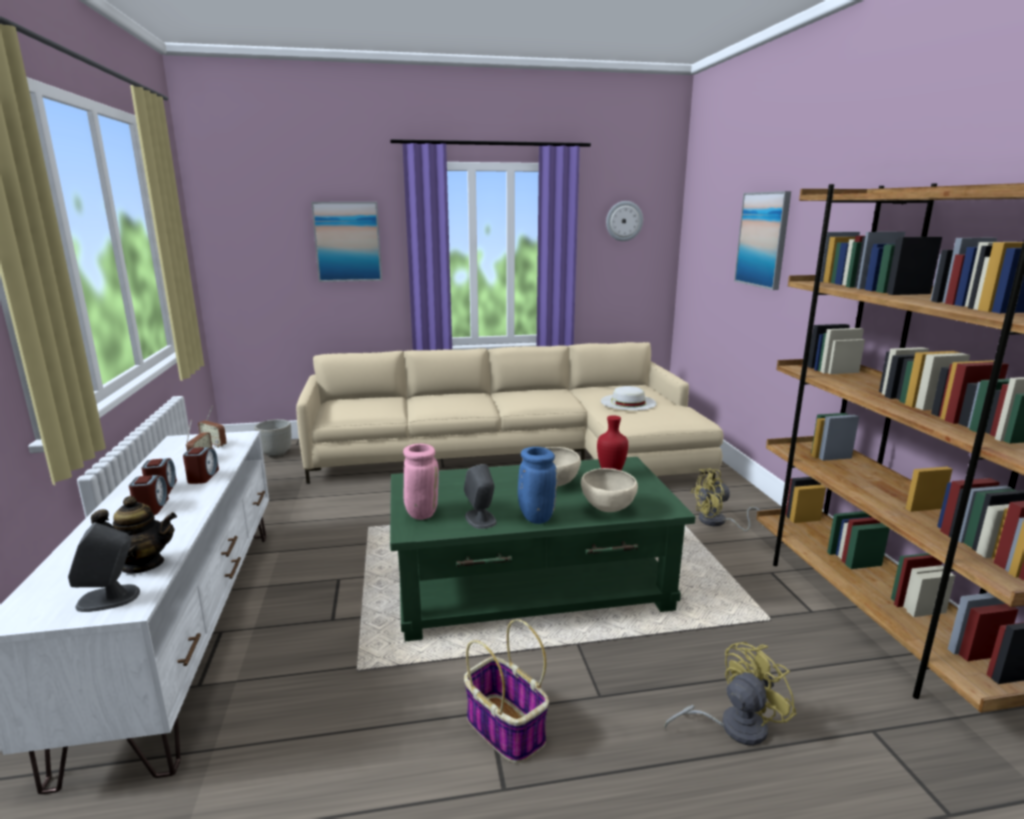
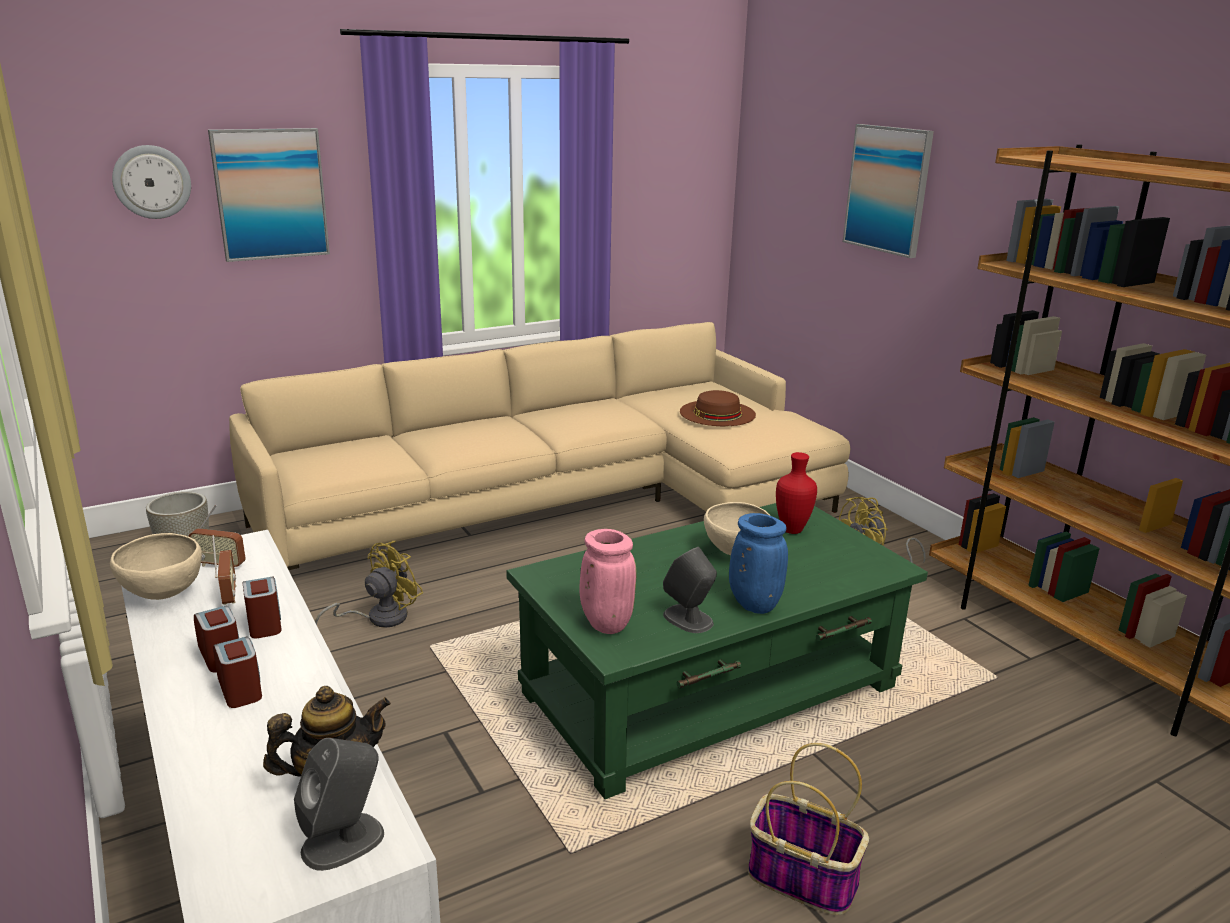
camera: 20 degrees left, 5 degrees up
(607, 510) = (827, 580): beige bowl -> beige bowl (163, 595)
(624, 221) = (667, 150): wall clock -> wall clock (152, 182)
(628, 402) = (717, 413): white hat -> brown hat
(732, 726) = (1030, 810): yellow fan -> yellow fan (379, 618)

